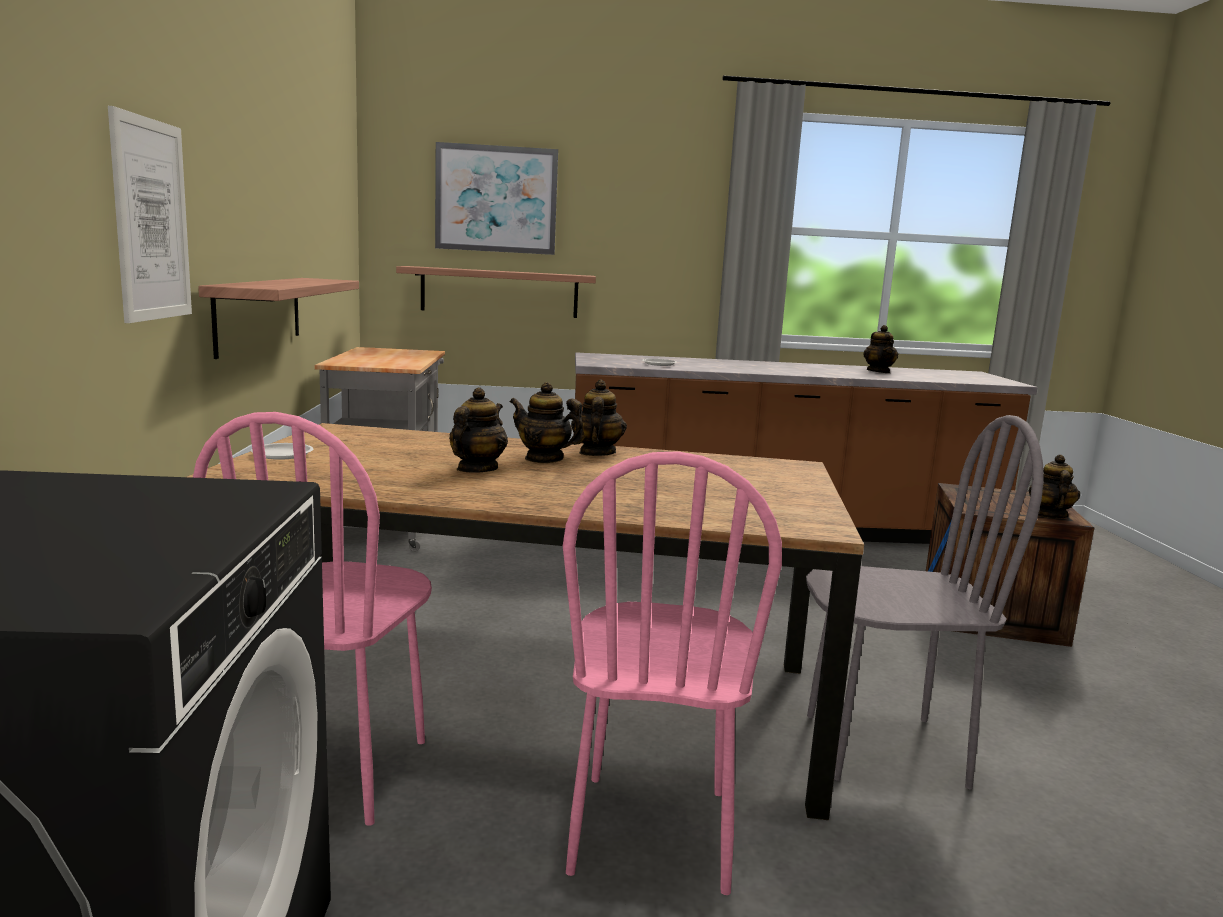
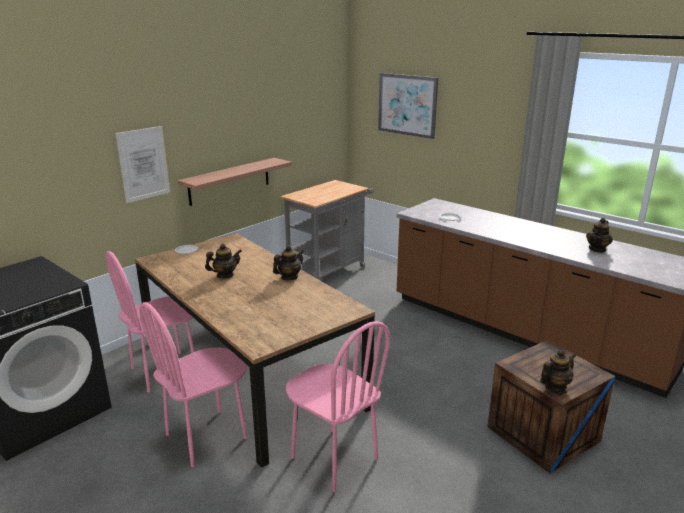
camera: 45 degrees right, 10 degrees up
(499, 292) = (407, 156): shelf -> none
(544, 459) = (261, 275): teapot -> none
(884, 748) = (333, 458): grey chair -> pink chair

